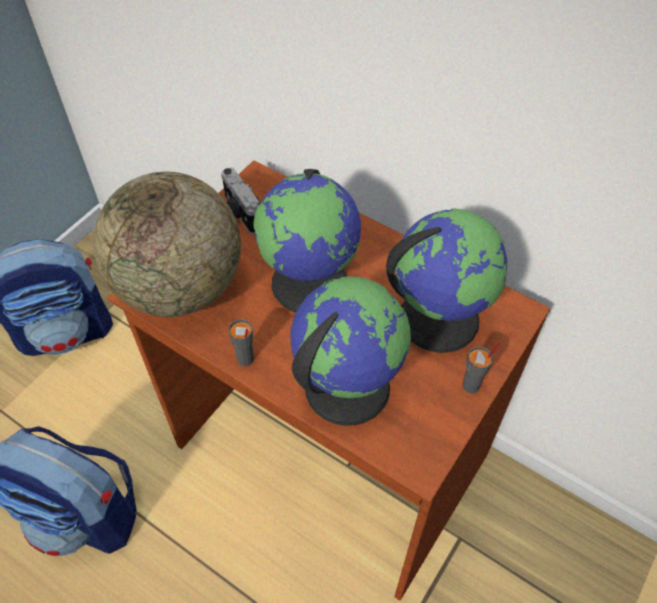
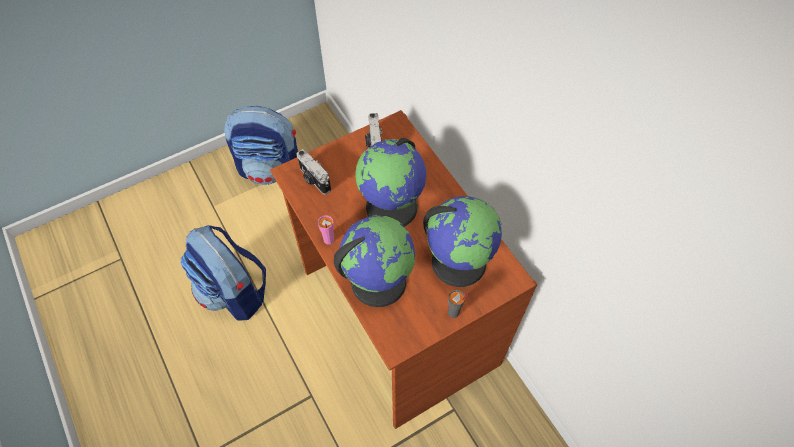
camera: 25 degrees right, 5 degrees up
(180, 287) = (314, 180): globe -> camera
(245, 359) = (328, 240): grey cup -> pink cup

